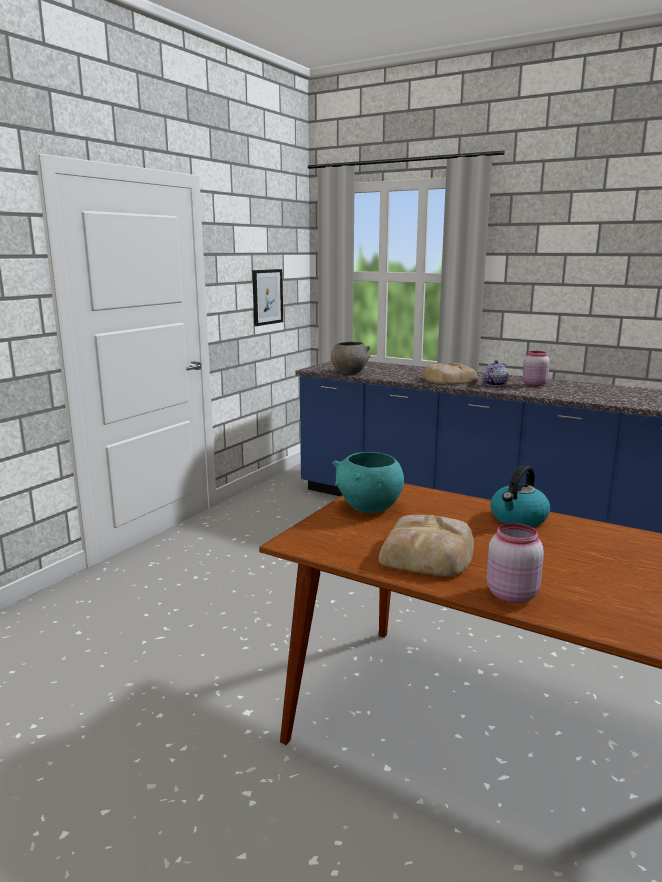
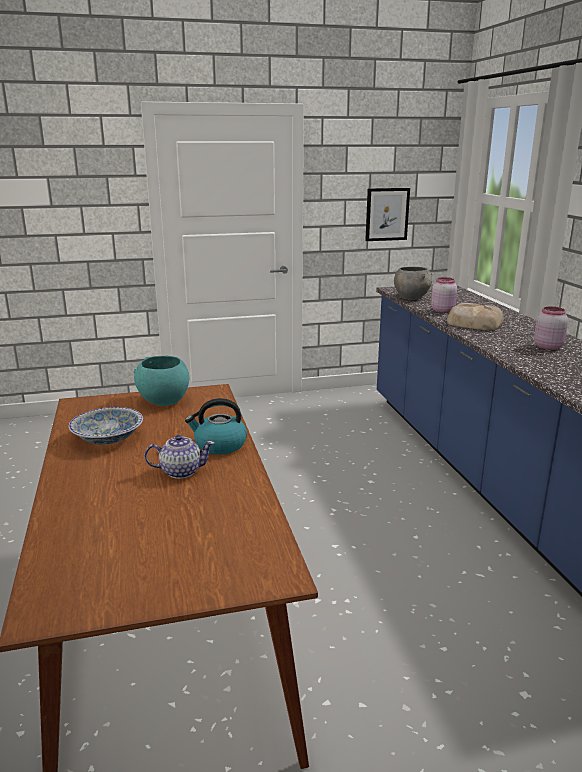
camera: 45 degrees right, 5 degrees up
(428, 553) = (108, 438): bread -> bowl
(494, 384) = (504, 336): teapot -> teapot (180, 471)
(510, 594) = (73, 478): pink jar -> pink jar (442, 310)

